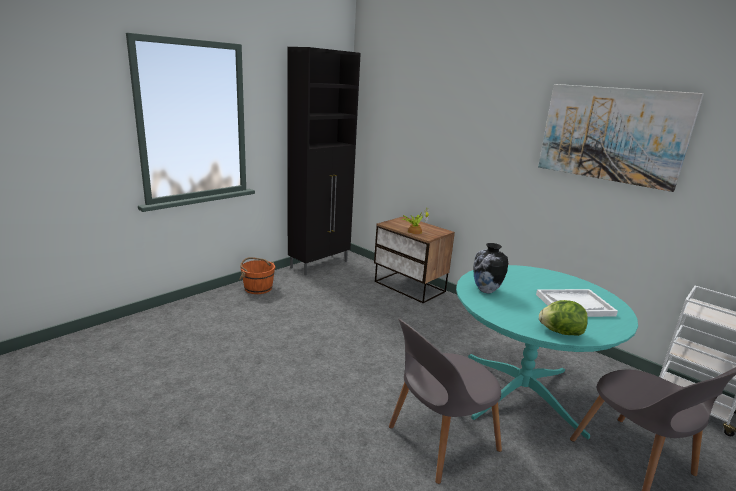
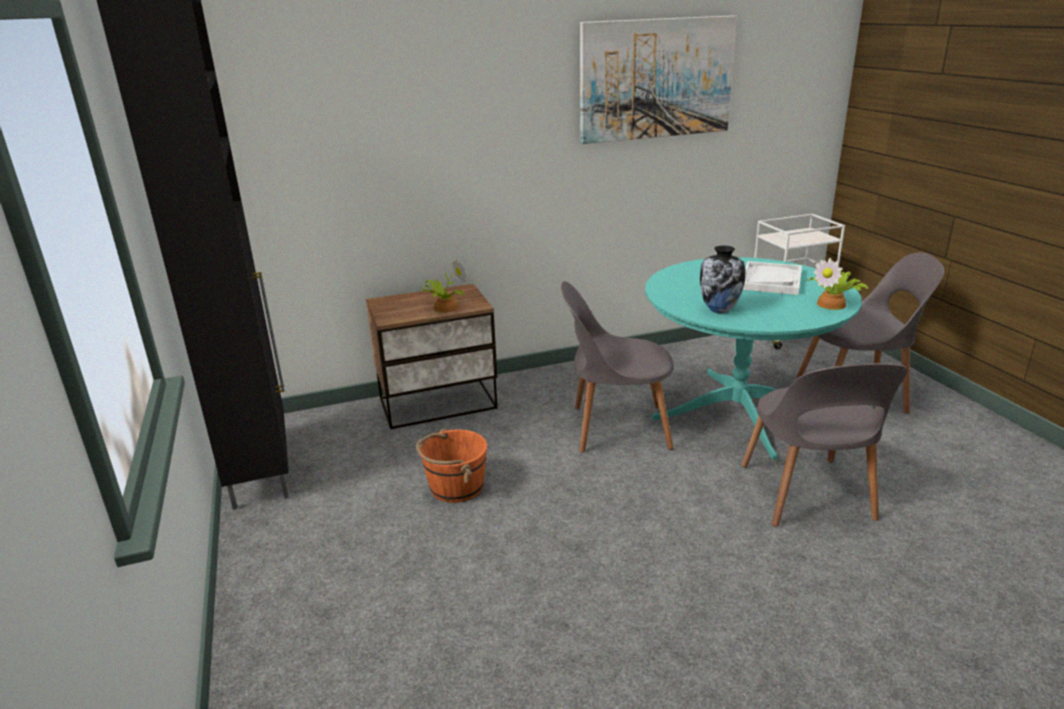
camera: 60 degrees left, 5 degrees up
(258, 288) = (278, 573): orange bucket -> orange bucket (455, 487)
(443, 344) = (615, 427): none -> grey chair
(560, 332) = (833, 304): lettuce -> potted plant

